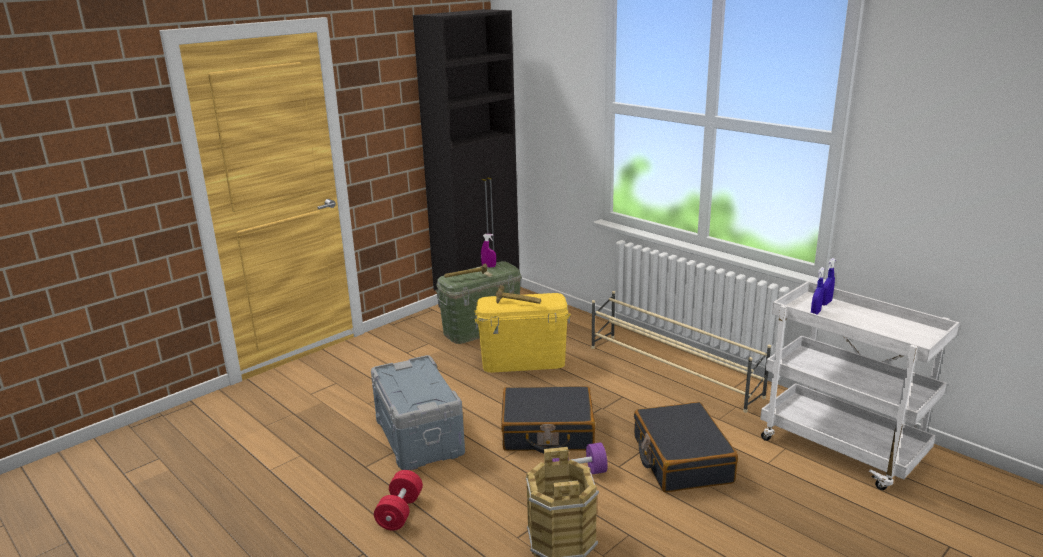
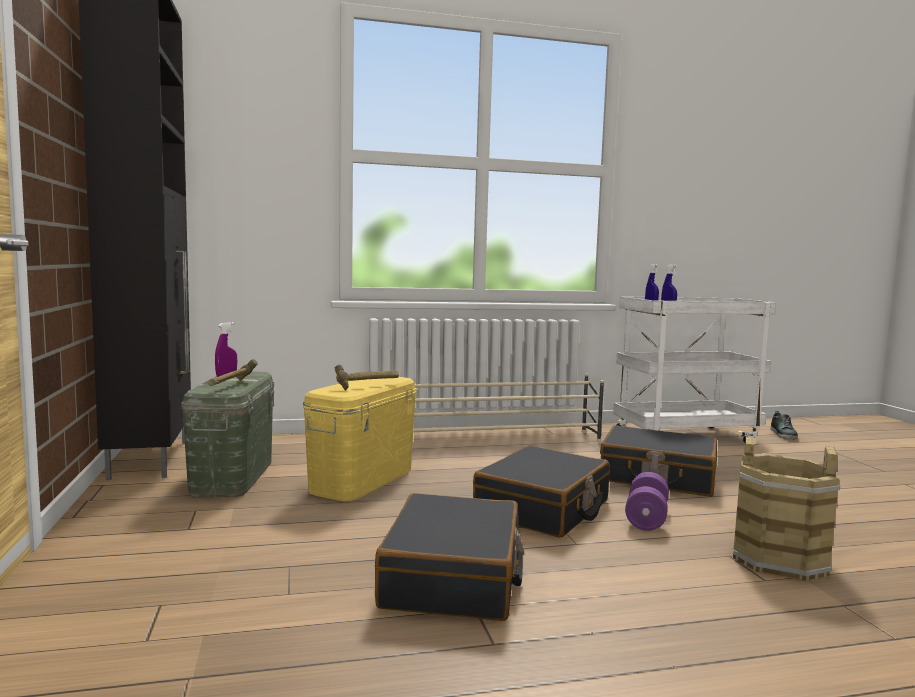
camera: 60 degrees left, 15 degrees down
(400, 512) = (658, 644): red dumbbell -> none
(420, 435) = (454, 578): grey storage box -> black suitcase
(971, 507) = (783, 435): none -> shoe

